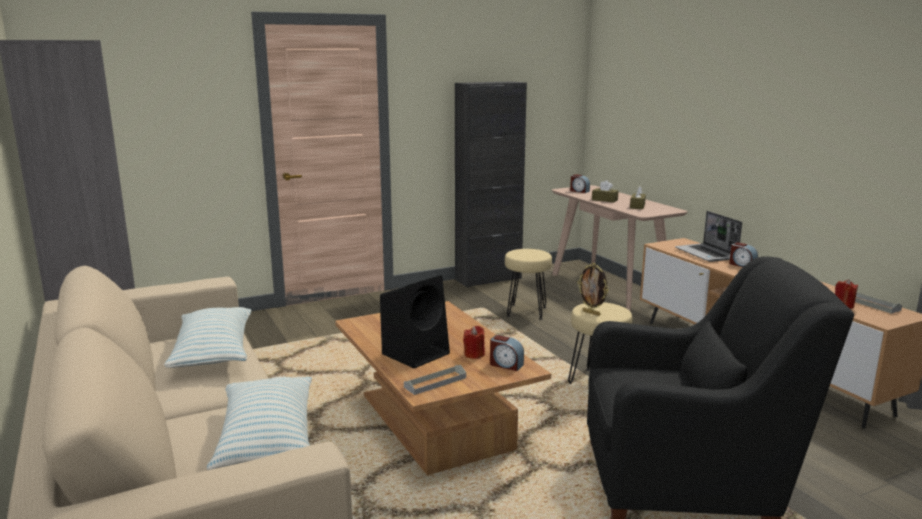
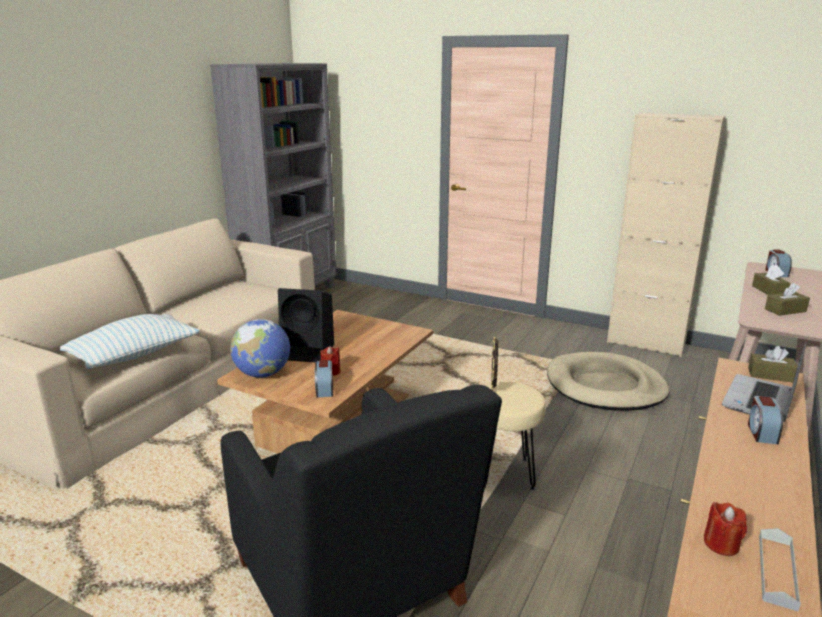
camera: 55 degrees right, 5 degrees up
(213, 353) = (241, 299): pillow -> none
(435, 382) = (263, 374): grey tray -> globe
(488, 279) = (645, 343): black cabinet -> beige cabinet
(527, 311) = (605, 386): beige stool -> beige dog bed
(679, 243) = (770, 375): none -> brown tissue box

